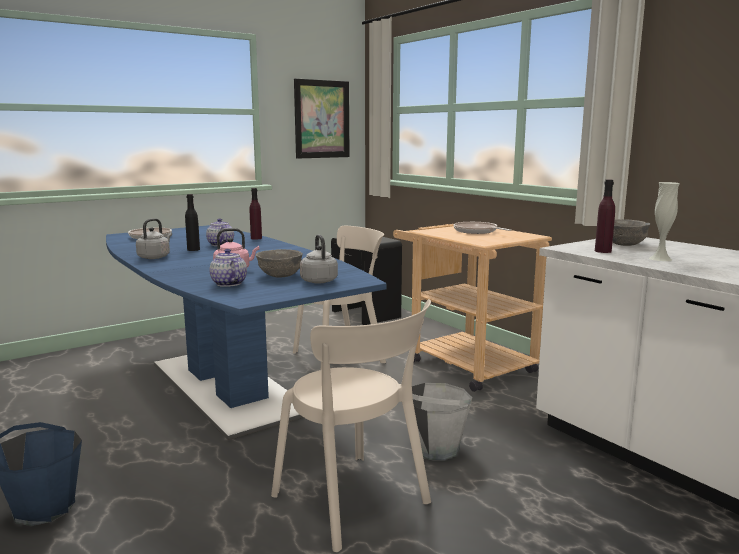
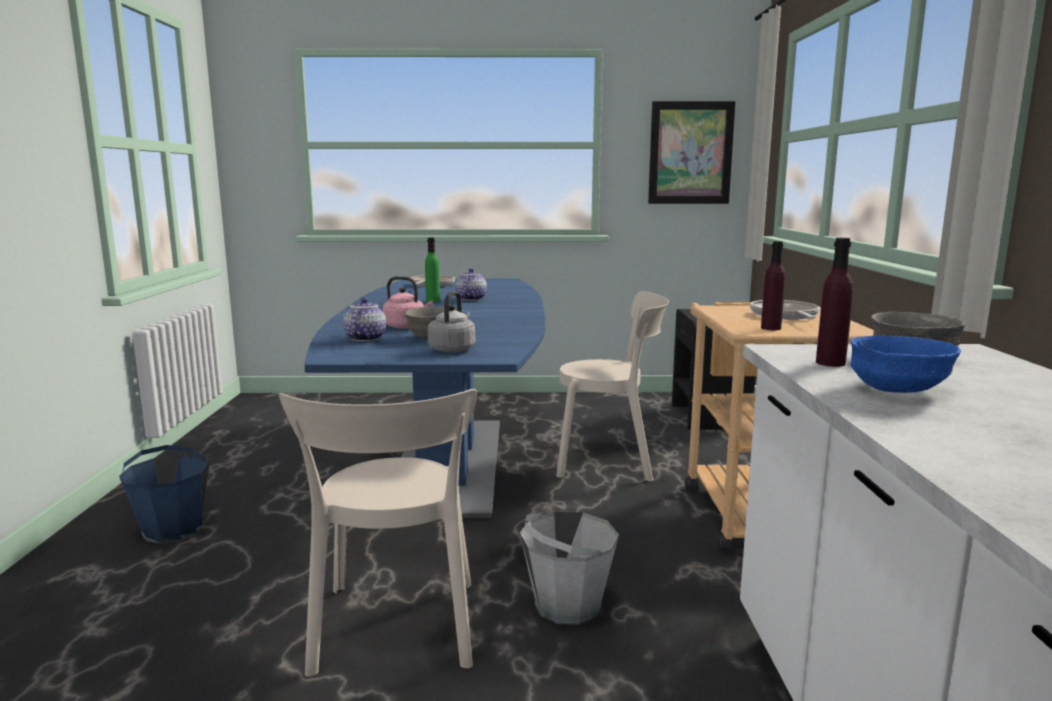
camera: 35 degrees right, 0 degrees up
(155, 257) = (381, 304): grey kettle -> none
(193, 249) = (433, 301): black bottle -> green bottle
(256, 238) = (523, 296): purple bottle -> purple bottle (771, 328)
(660, 259) = (897, 390): white vase -> blue bowl

